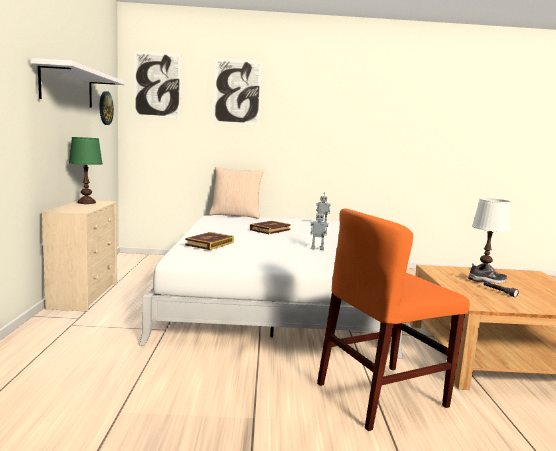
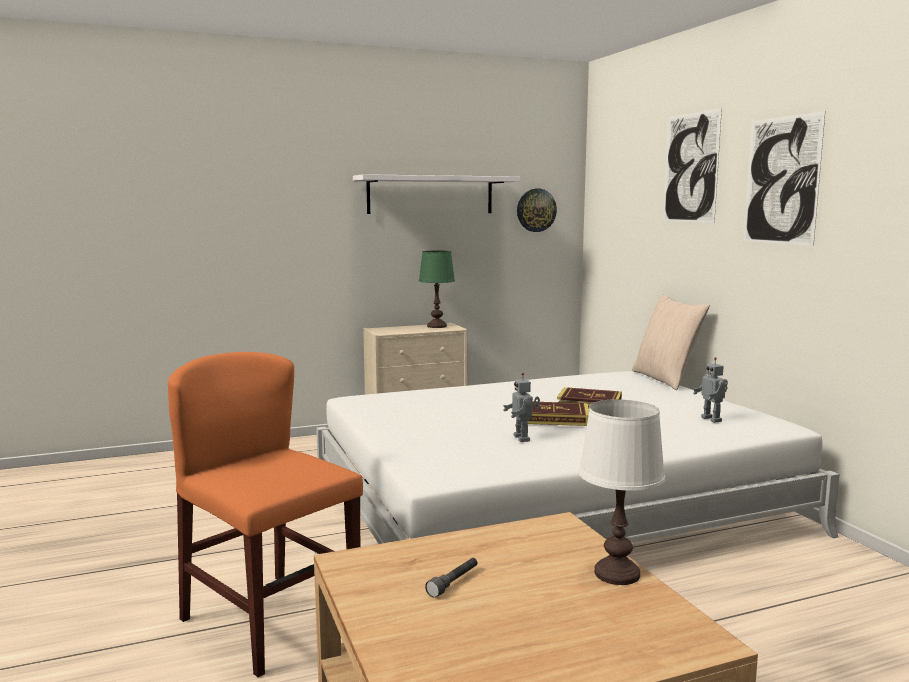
camera: 70 degrees right, 0 degrees up
(157, 85) = (614, 169): picture -> picture (781, 180)
(209, 244) = (445, 395): book -> book (556, 418)
(487, 281) = (528, 574): shoe -> none

